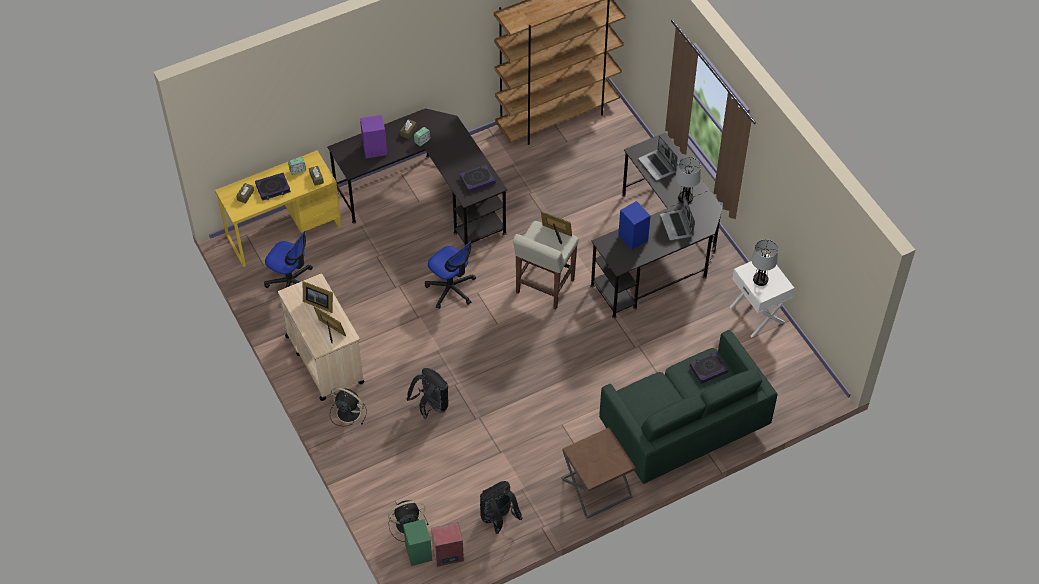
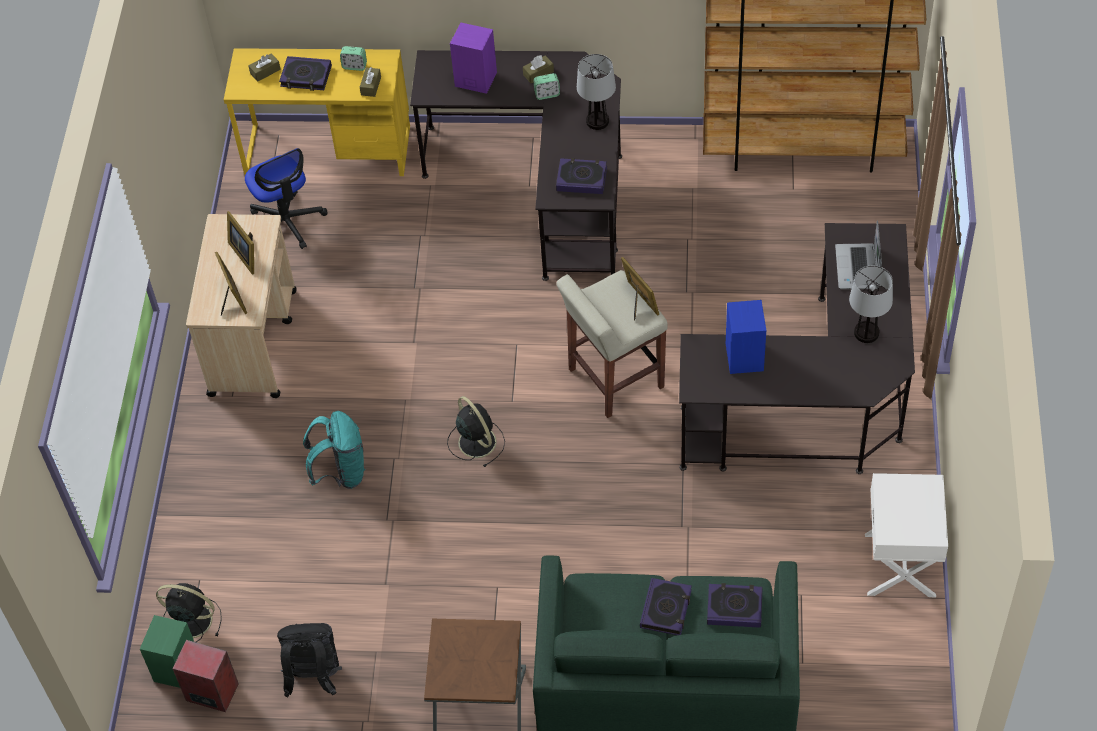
camera: 35 degrees right, 0 degrees up
(347, 412) = (229, 427): black fan -> black fan (476, 441)
(431, 406) = (341, 472): black backpack -> turquoise backpack
(451, 289) = (485, 324): office chair -> none
(675, 386) = (666, 609): none -> book
(677, 226) = (823, 369): laptop -> none
(760, 280) = (902, 509): table lamp -> table lamp (597, 121)

